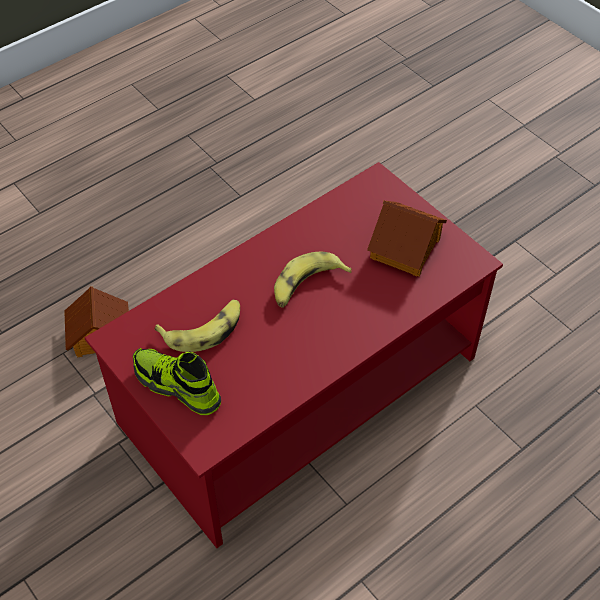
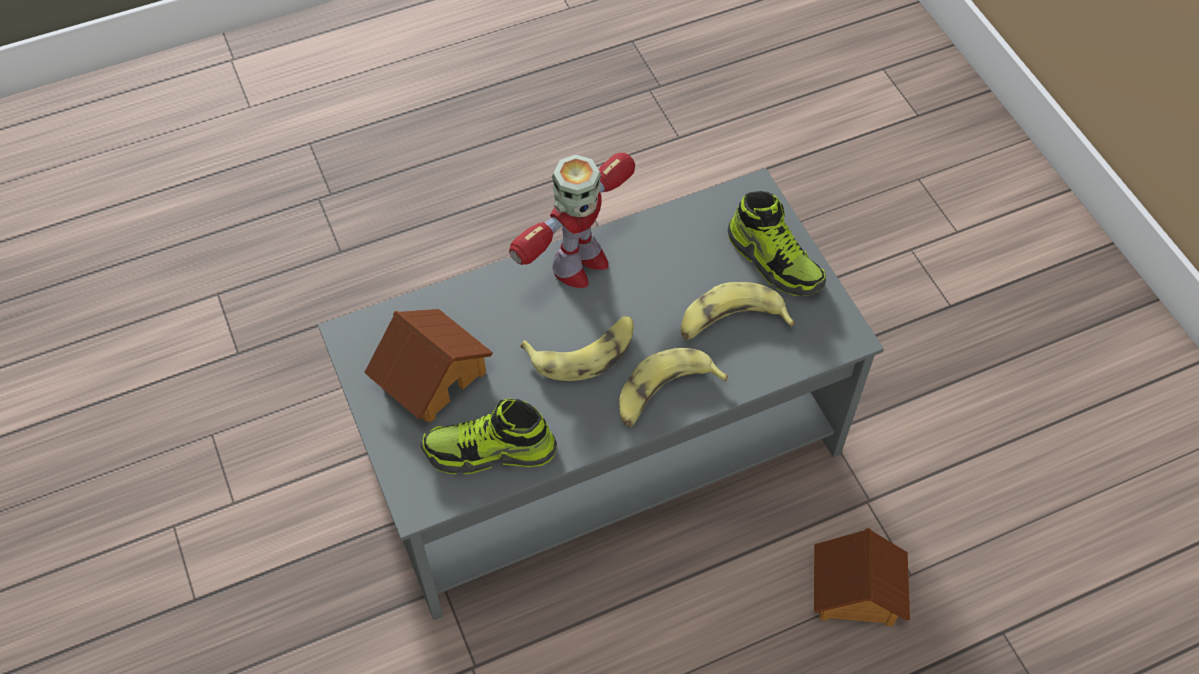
camera: 165 degrees left, 5 degrees up
(241, 270) = (664, 394): none -> banana
(298, 391) = (601, 440): red coffee table -> grey coffee table
(334, 347) = (578, 265): none -> toy robot
(345, 213) = (490, 452): none -> shoe

